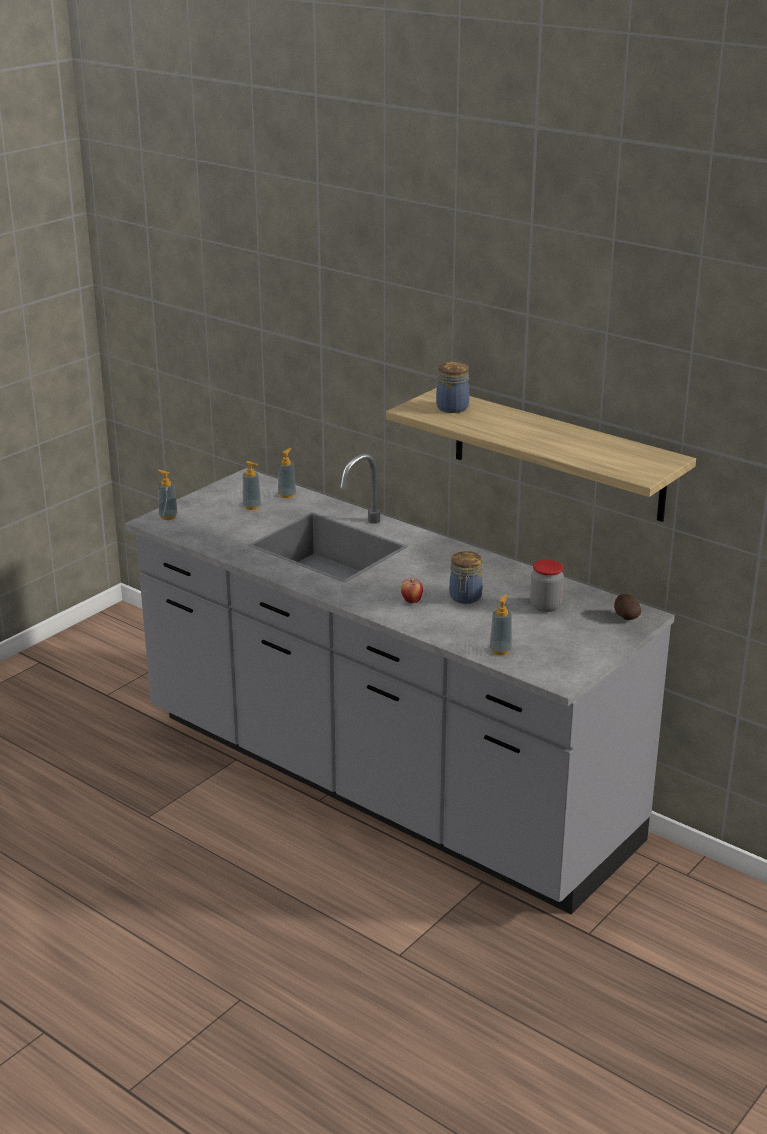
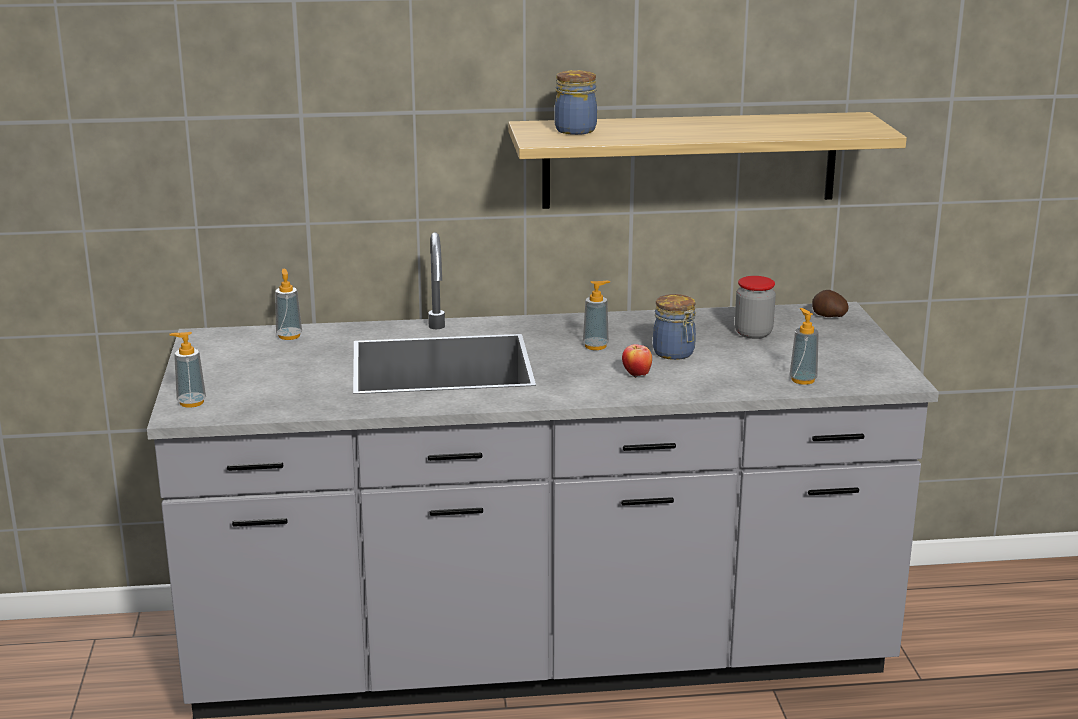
camera: 45 degrees left, 5 degrees down
(252, 506) = (274, 359): soap dispenser -> soap dispenser (595, 346)

